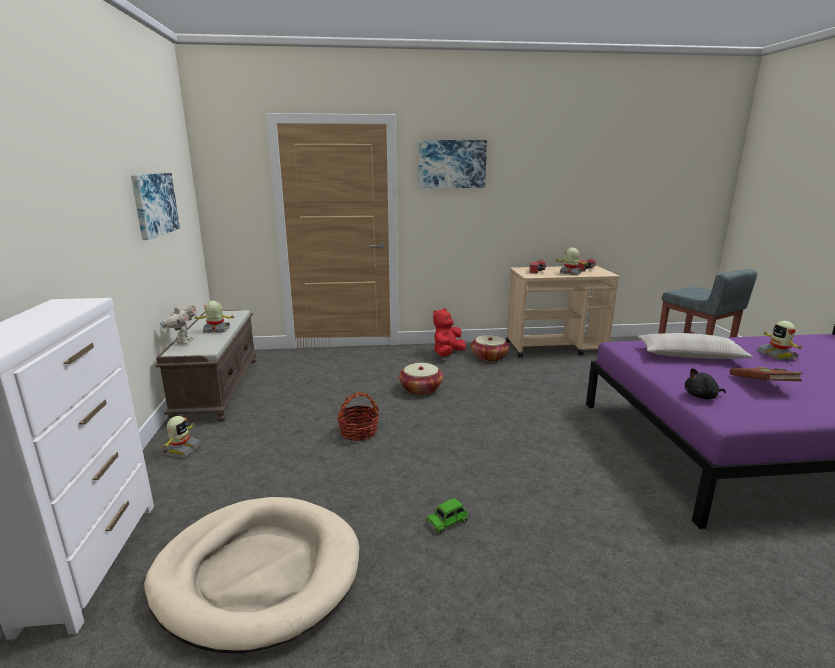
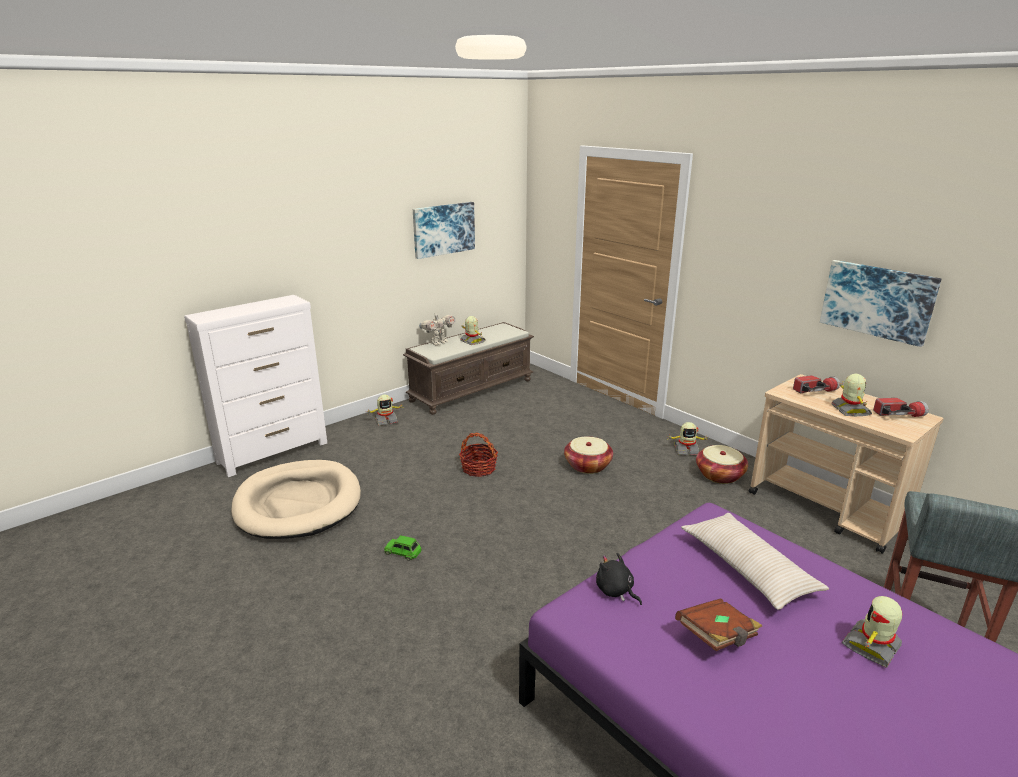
camera: 55 degrees right, 5 degrees up
(447, 354) = (686, 450): red plush toy -> toy robot
(452, 164) = (746, 220): picture -> picture (877, 301)

